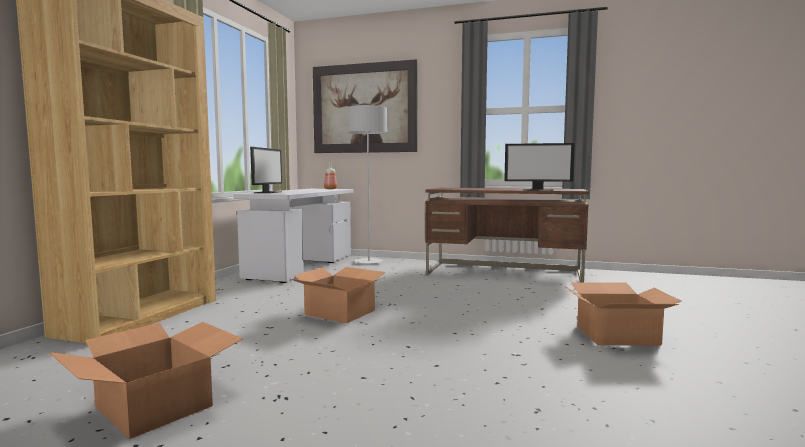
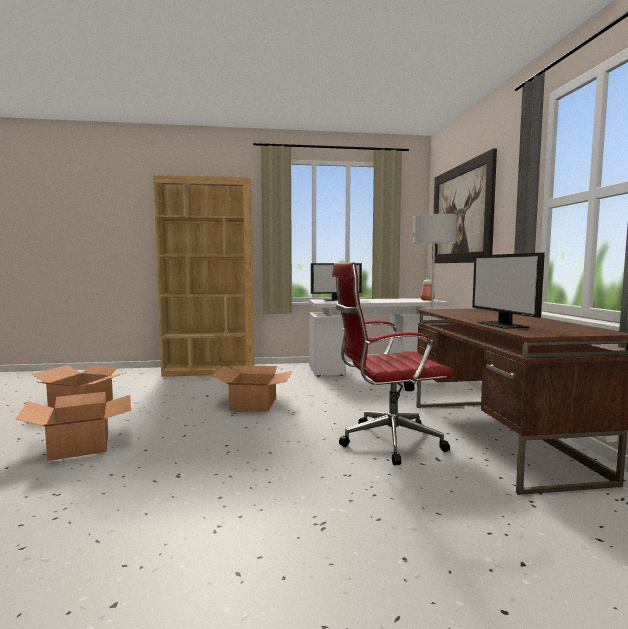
camera: 65 degrees right, 0 degrees up
(490, 292) = (386, 442): none -> red office chair
(616, 335) = (269, 527): cardboard box -> cardboard box (81, 445)

